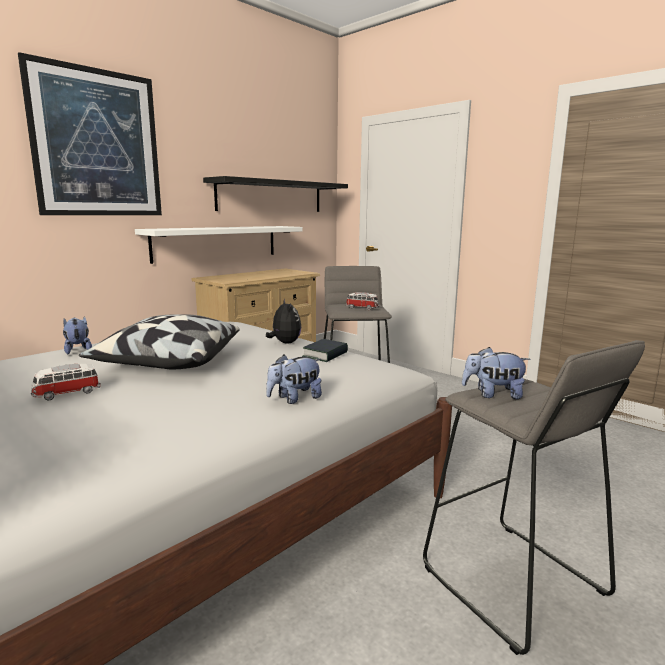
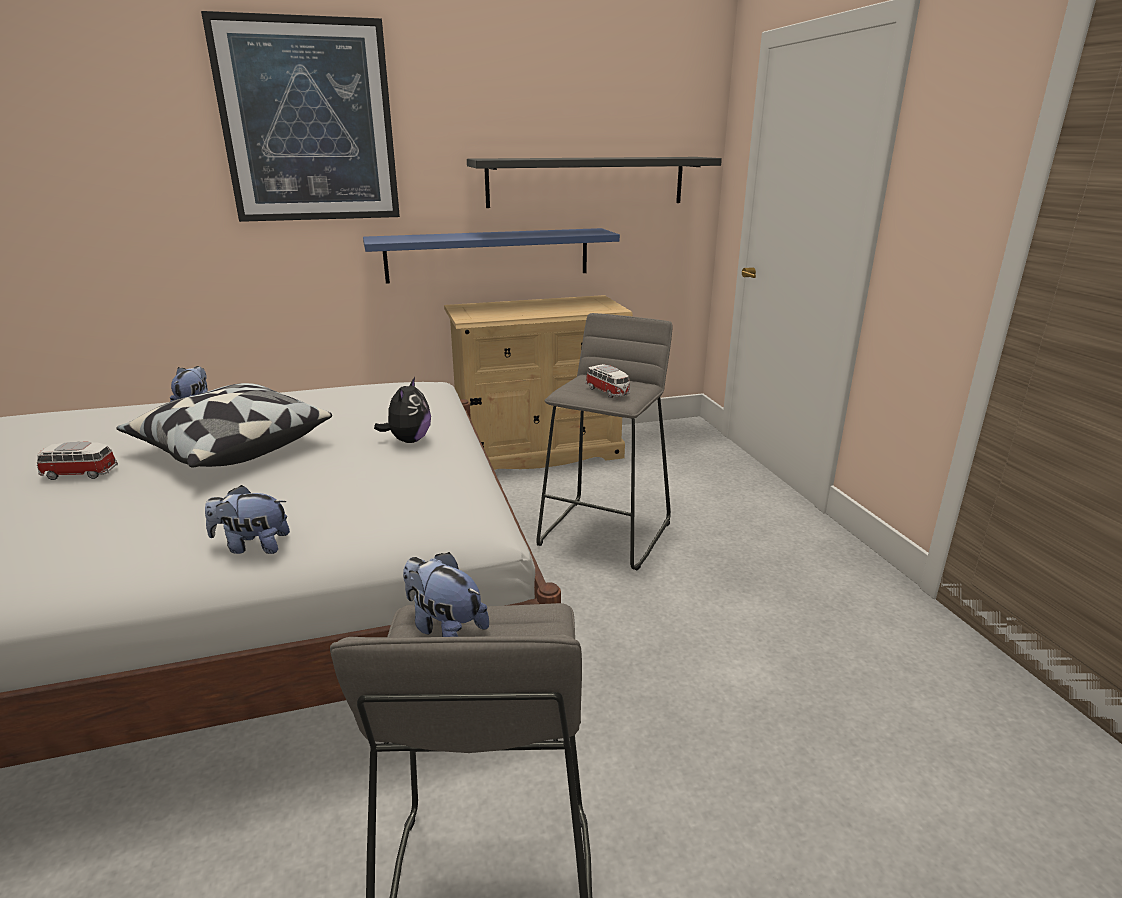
camera: 30 degrees right, 10 degrees up
(217, 243) = (488, 255): white shelf -> blue shelf
(325, 355) = (411, 476): book -> none

